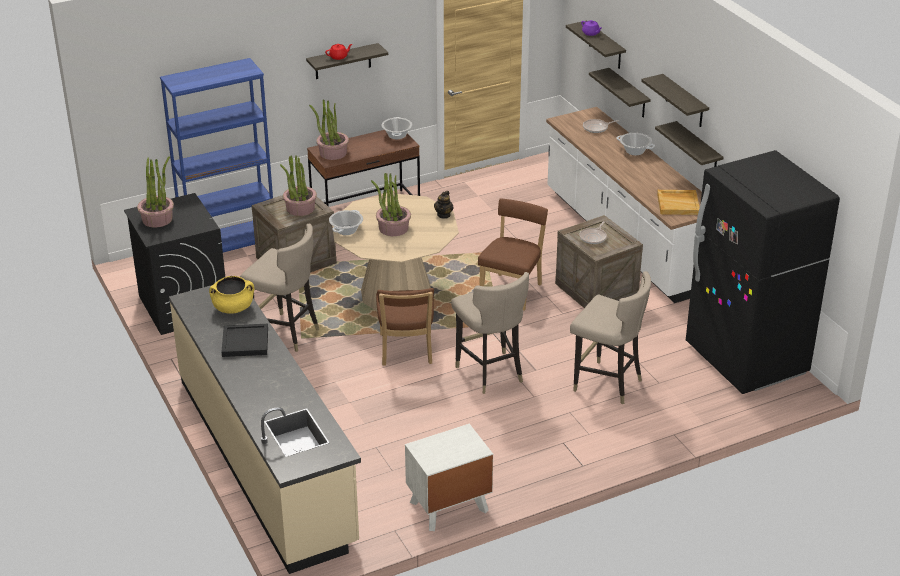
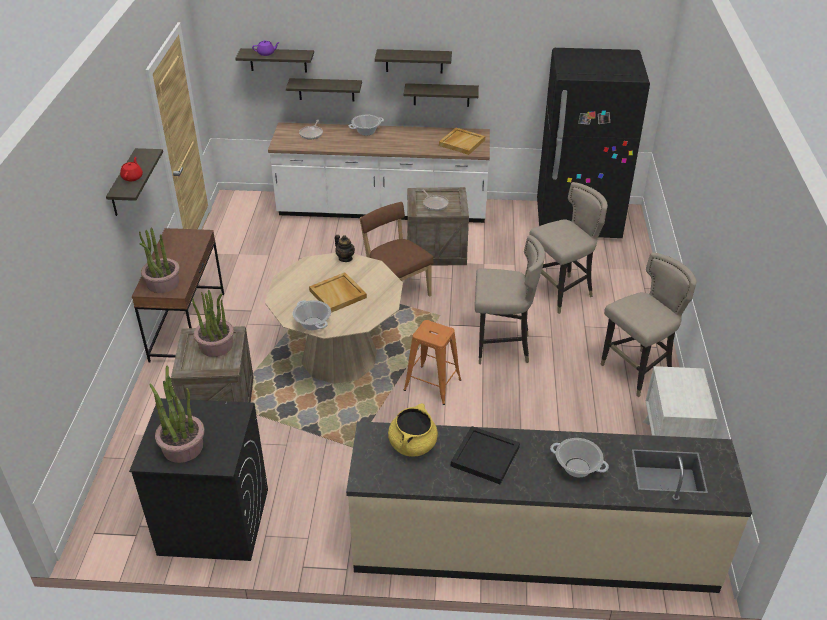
camera: 60 degrees left, 5 degrees up
(229, 245) = (138, 443): blue bookcase -> none
(285, 333) = (336, 456): beige stool -> beige stool (636, 372)
(393, 228) = (338, 294): potted plant -> beige tray
(397, 135) = (180, 235): cooking pot -> cooking pot (577, 467)
(406, 351) = (432, 385): brown chair -> orange stool

